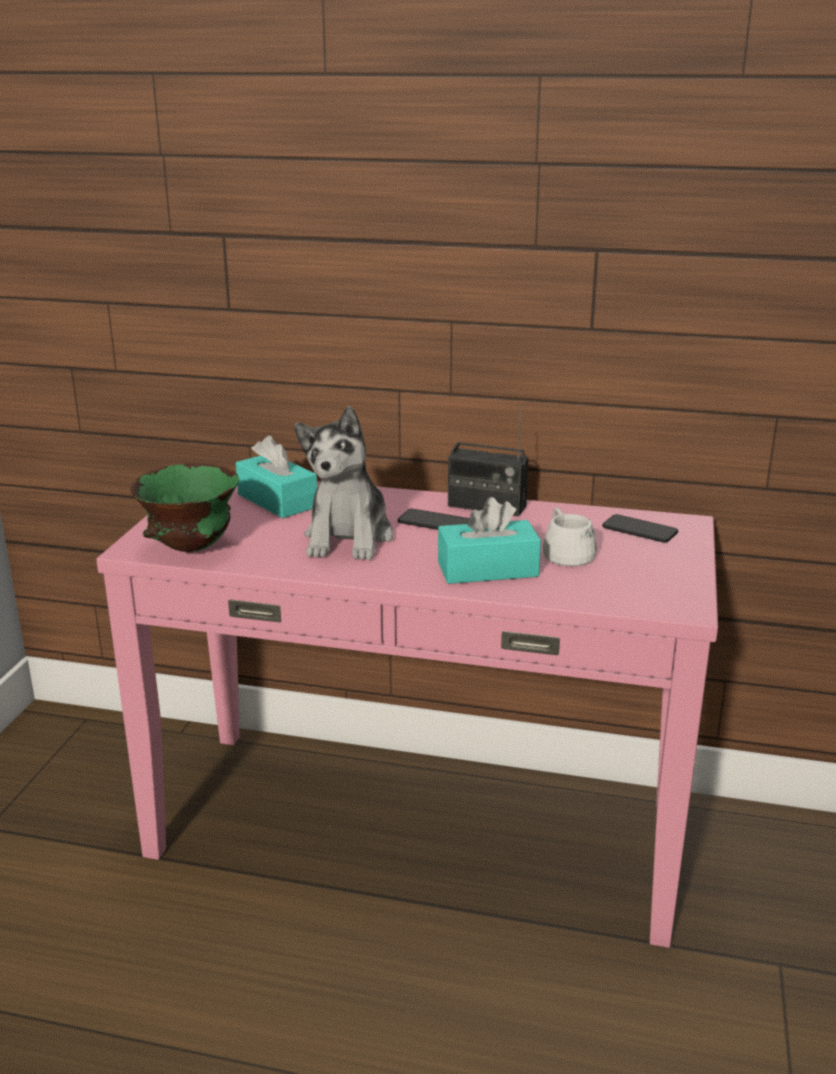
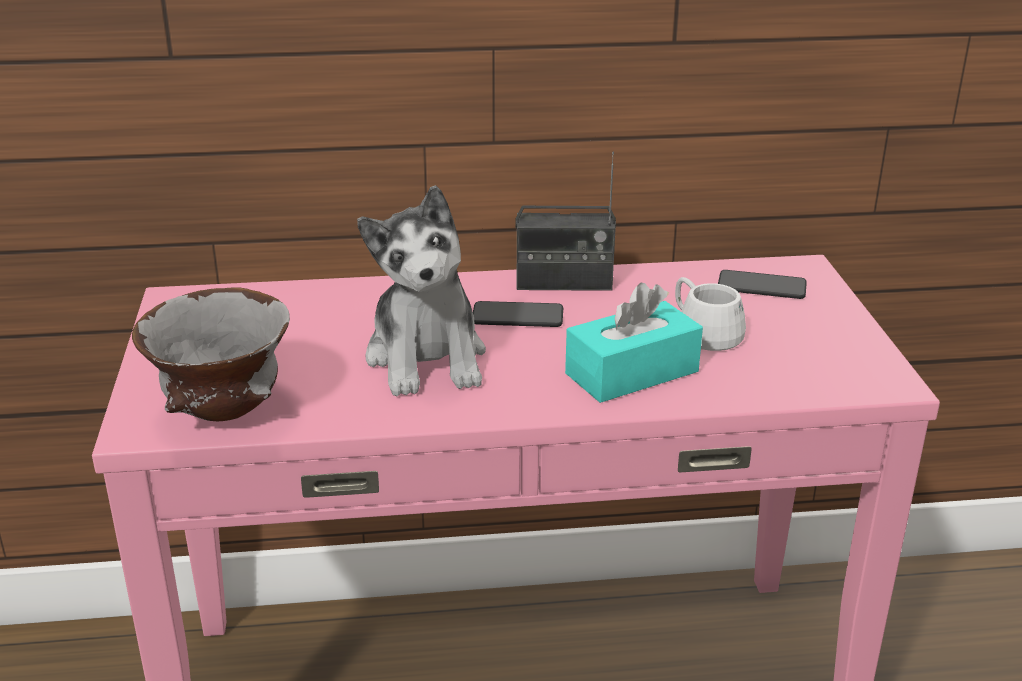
camera: 20 degrees left, 5 degrees up
(191, 549) = (223, 413): green bowl -> grey bowl
(277, 501) = (291, 317): turquoise tissue box -> none

